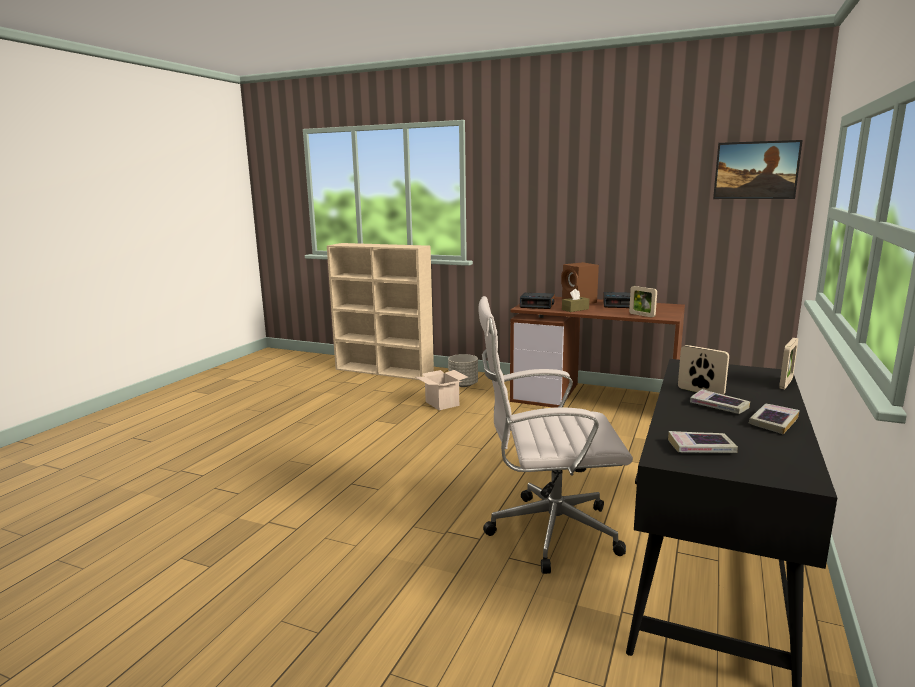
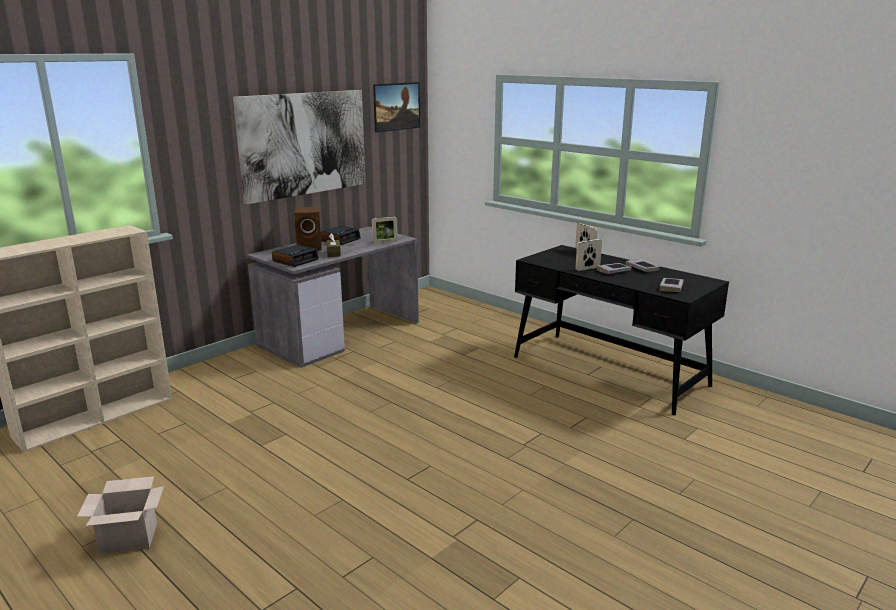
camera: 70 degrees left, 5 degrees up
(443, 404) = (262, 400): cardboard box -> cardboard box (130, 538)
(463, 385) = (223, 379): grey planter -> none
(547, 532) = (545, 407): white office chair -> none
(595, 398) = (340, 333): brown desk -> grey desk
(611, 203) = (304, 144): none -> picture

